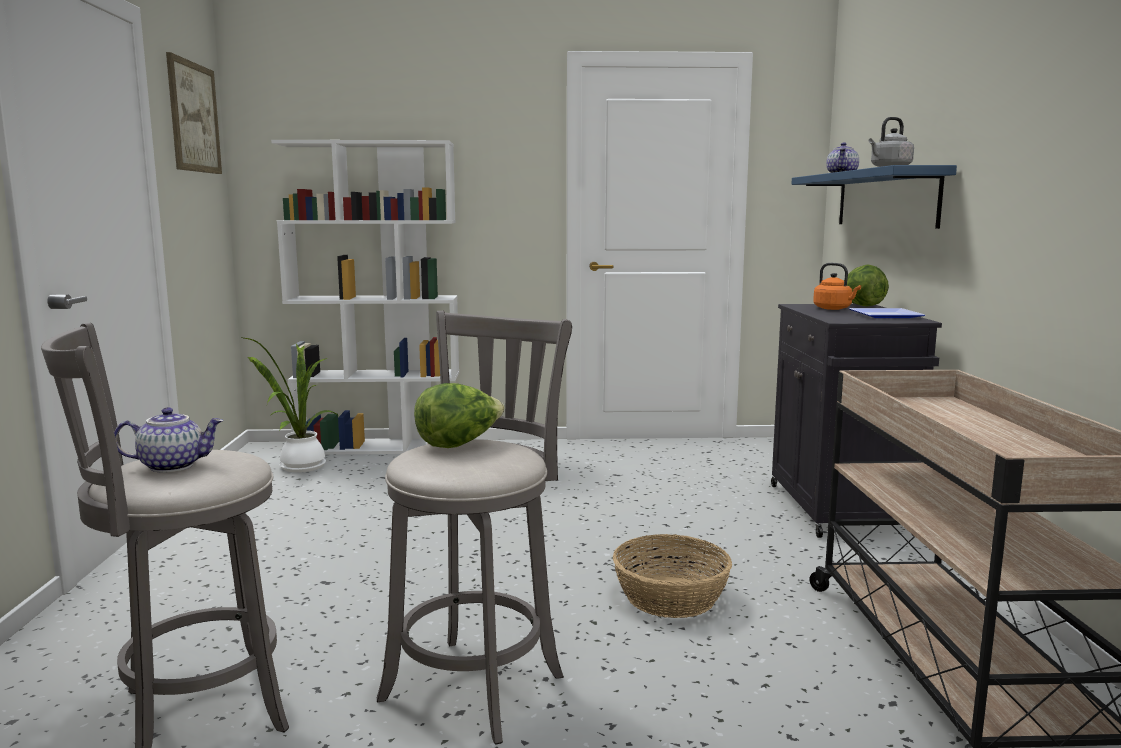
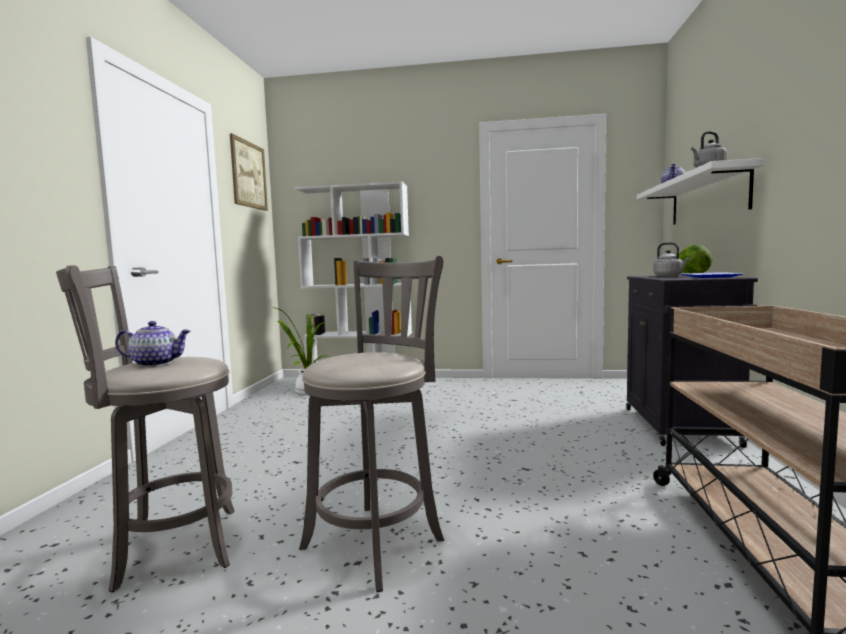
camera: 10 degrees right, 5 degrees down
(459, 444) = (362, 354): lettuce -> none
(671, 597) = (540, 484): basket -> none
(834, 308) = (669, 276): orange kettle -> grey kettle
(885, 199) = (707, 198): blue shelf -> white shelf

